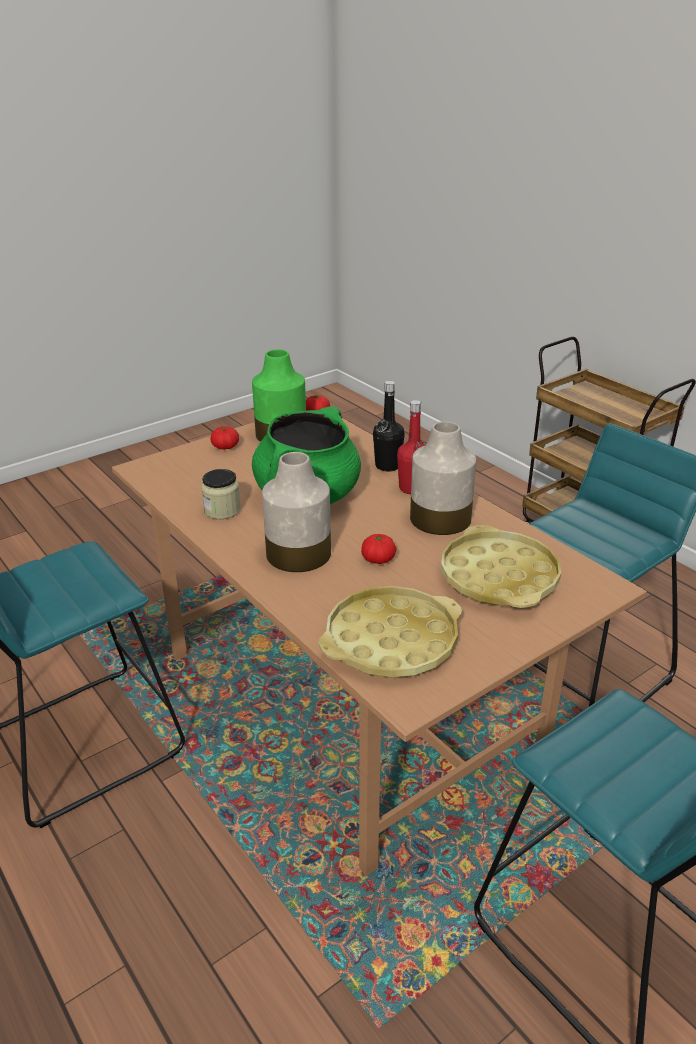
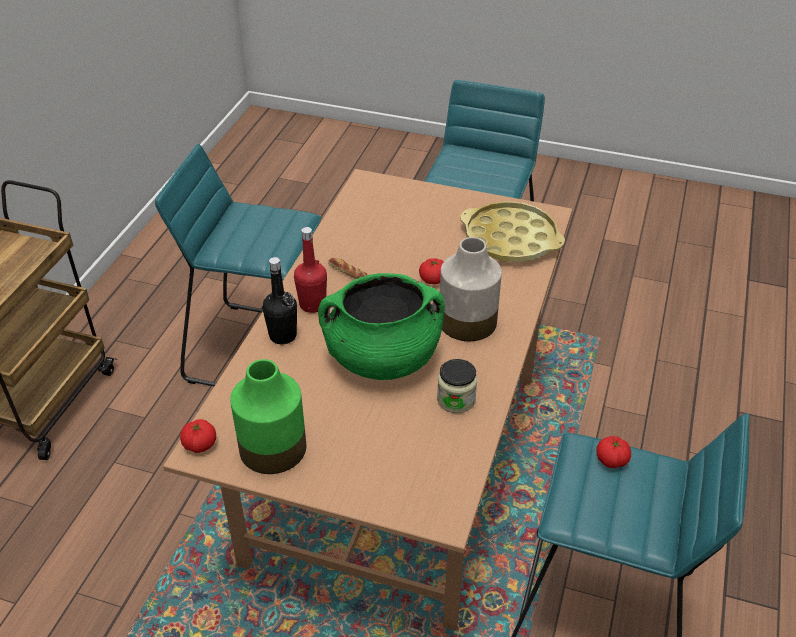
camera: 125 degrees left, 10 degrees up
(225, 447) = (340, 475): tomato -> tomato (611, 460)
(440, 518) = (348, 272): beige vase -> bread
(499, 577) = (399, 222): yellow tray -> none

